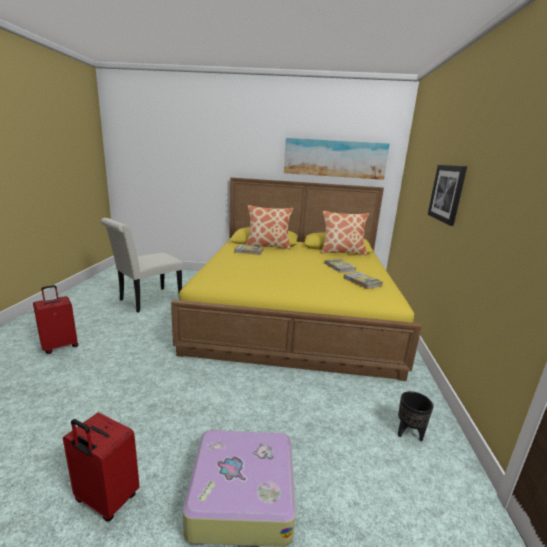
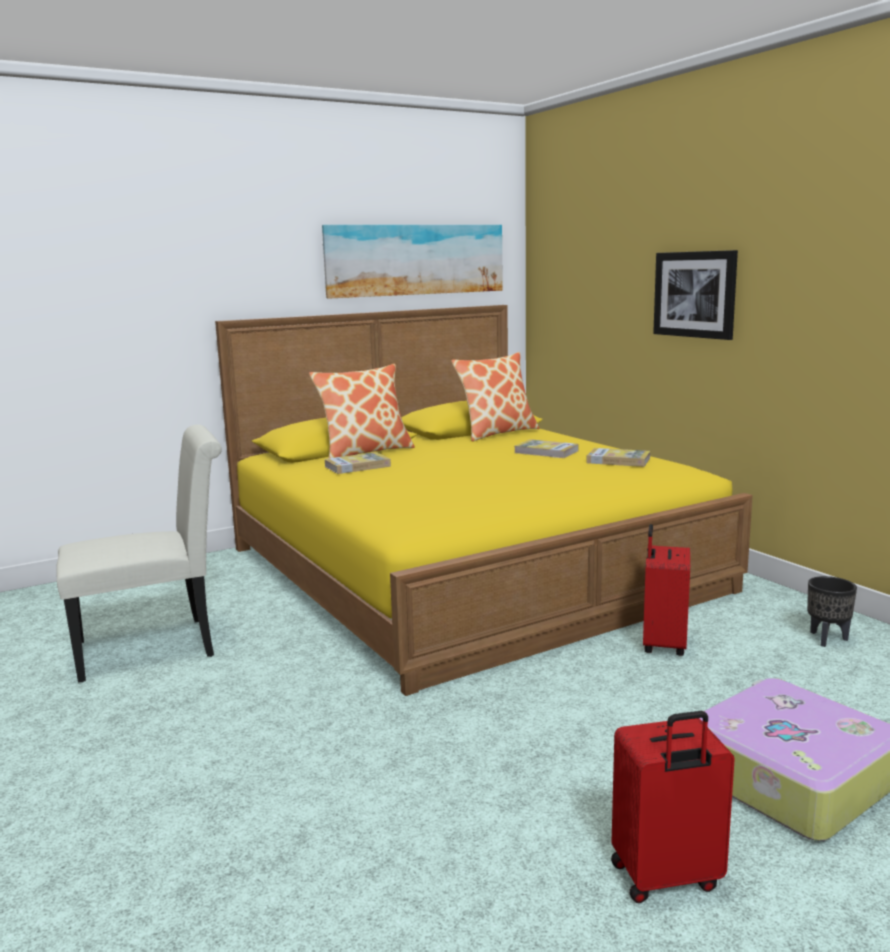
camera: 35 degrees left, 5 degrees down
(60, 346) = (137, 786): red suitcase -> red suitcase (662, 645)
(147, 301) = (156, 647): white chair -> white chair turned 120 degrees counterclockwise

